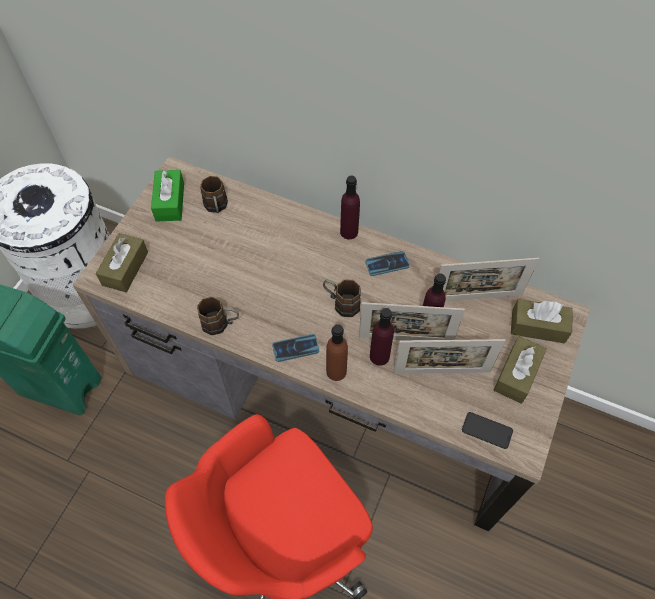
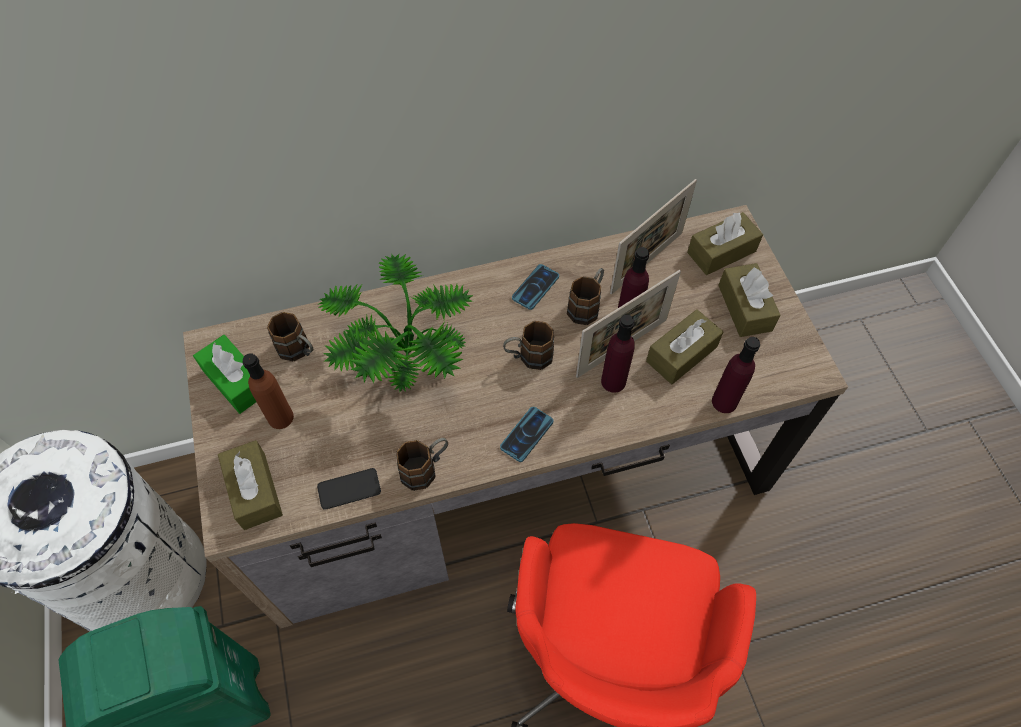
camera: 40 degrees left, 0 degrees up
(267, 252) = (403, 359): none -> potted plant
(336, 371) = (588, 427): brown bottle -> brown bottle (280, 417)
(349, 232) = (467, 281): purple bottle -> purple bottle (724, 401)
(409, 298) = (587, 306): none -> brown mug
(441, 372) = (681, 354): picture frame -> brown tissue box
(487, 430) = (768, 377): phone -> phone (349, 489)

